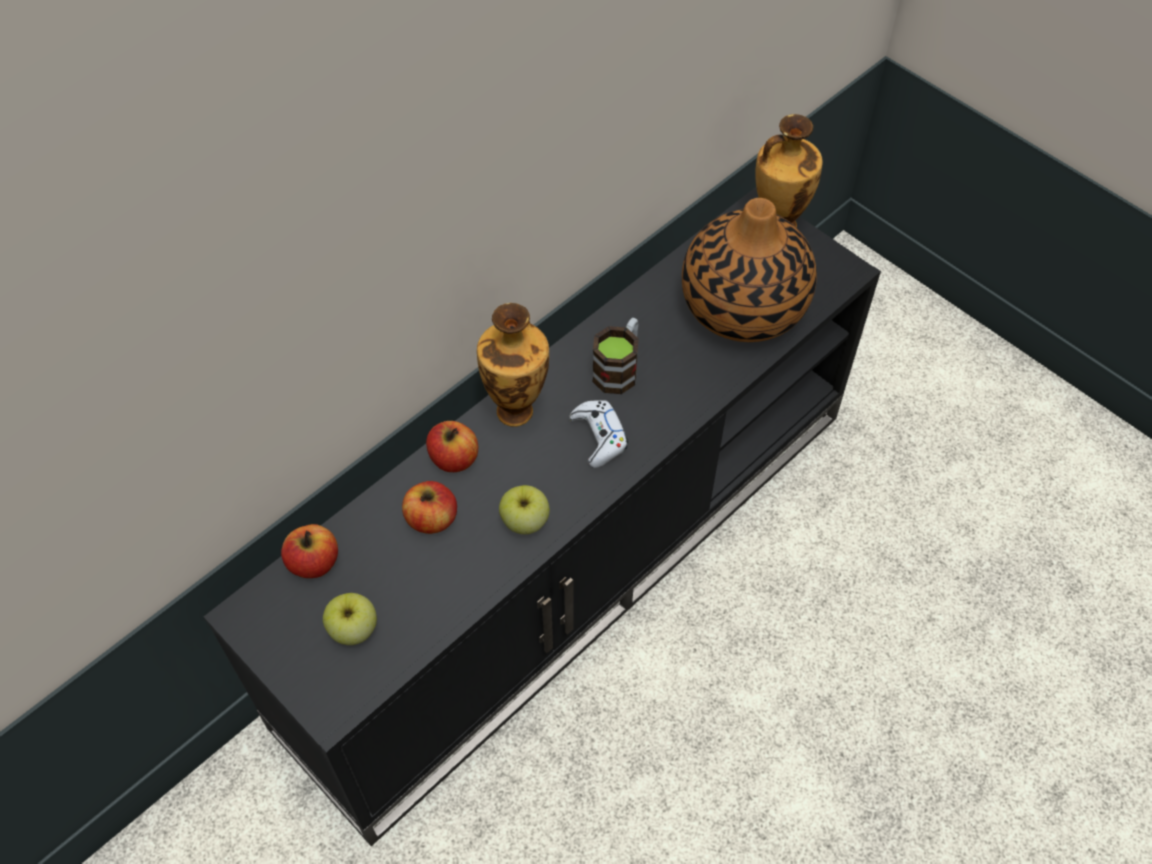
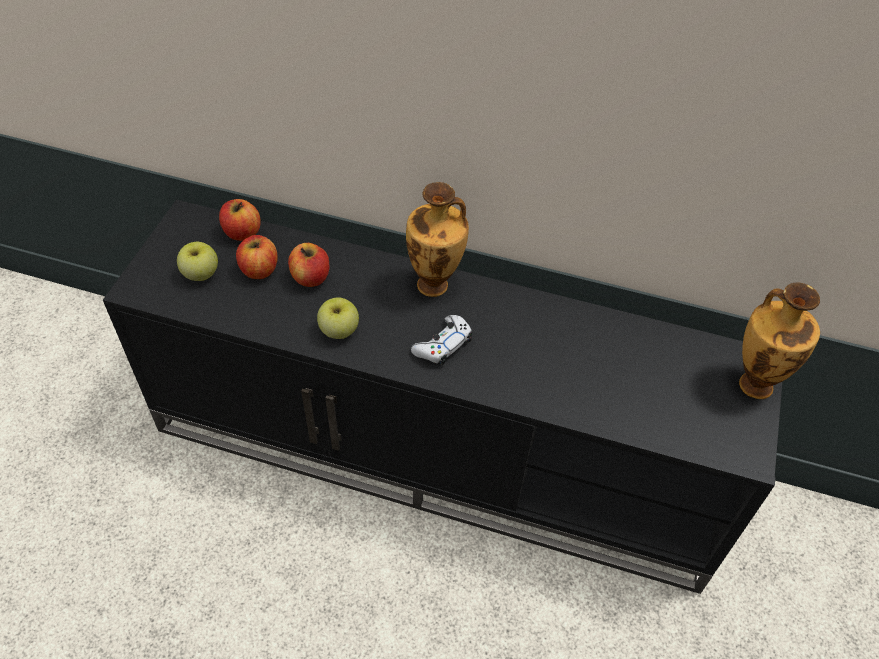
camera: 60 degrees right, 5 degrees down
(454, 459) = (368, 268): apple -> apple (259, 270)
(619, 368) = (517, 331): mug -> none
(744, 306) = (645, 392): vase -> none

